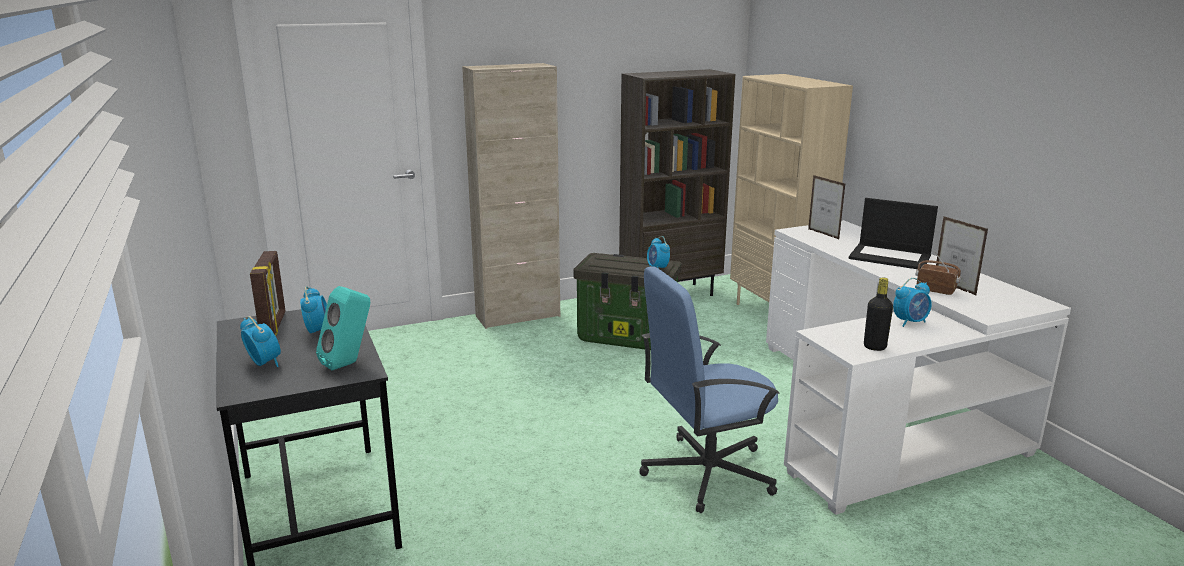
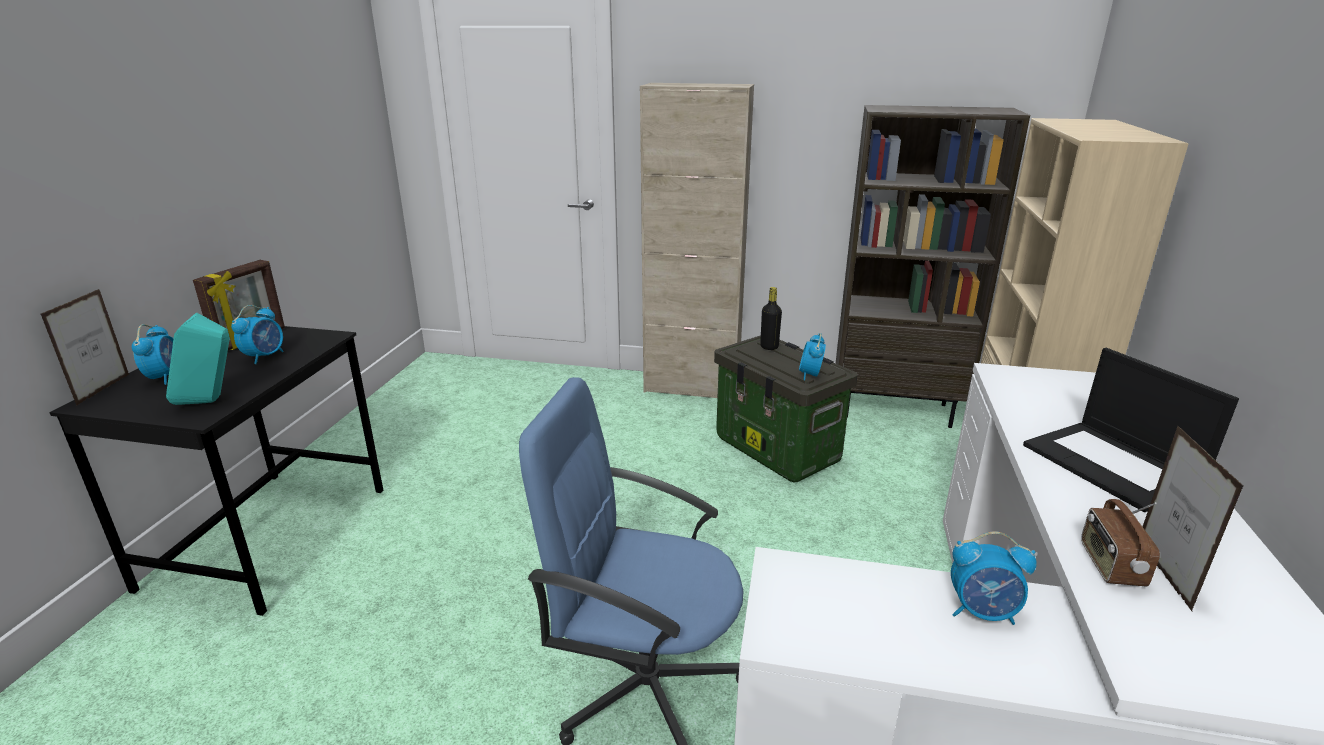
camera: 35 degrees right, 5 degrees up
(823, 234) = (1044, 390): picture frame -> picture frame (103, 389)
(874, 347) = (834, 637): black bottle -> black bottle (769, 347)
(936, 290) = (1110, 565): radio -> radio turned 150 degrees counterclockwise

